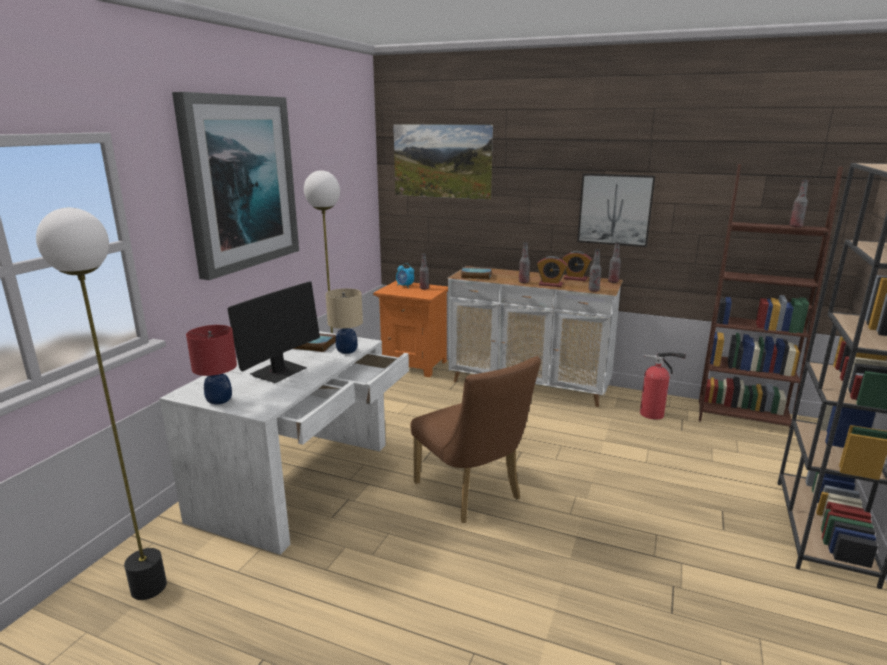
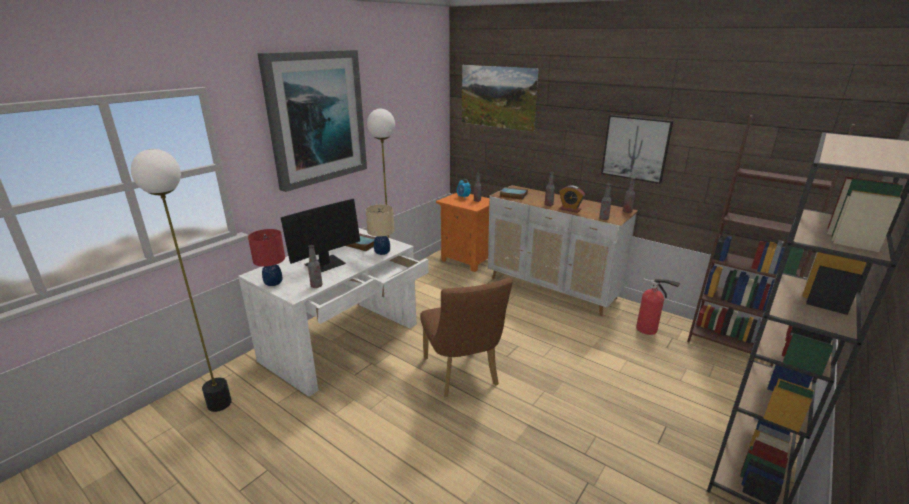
camera: 15 degrees right, 5 degrees up
(575, 278) = (595, 205): alarm clock -> none
(795, 226) = (800, 178): bottle -> bottle (316, 286)

